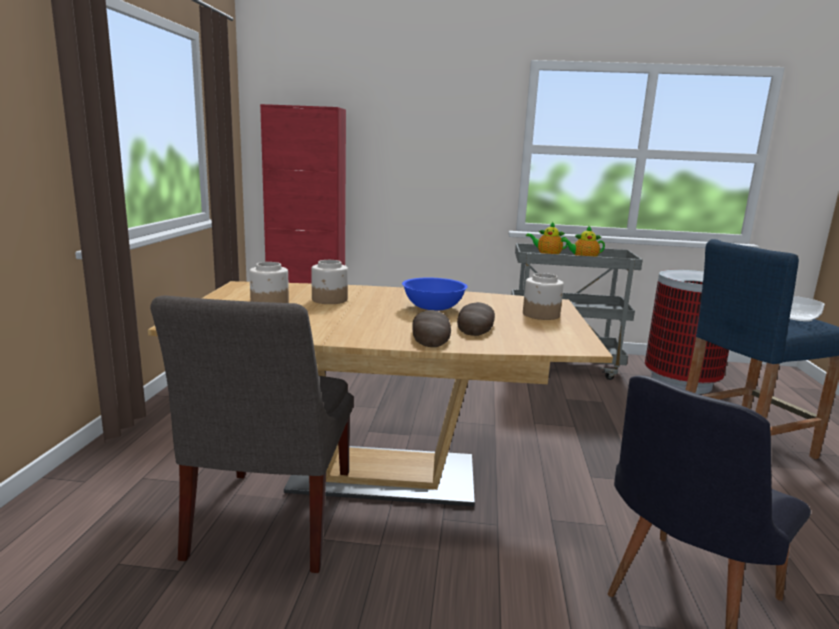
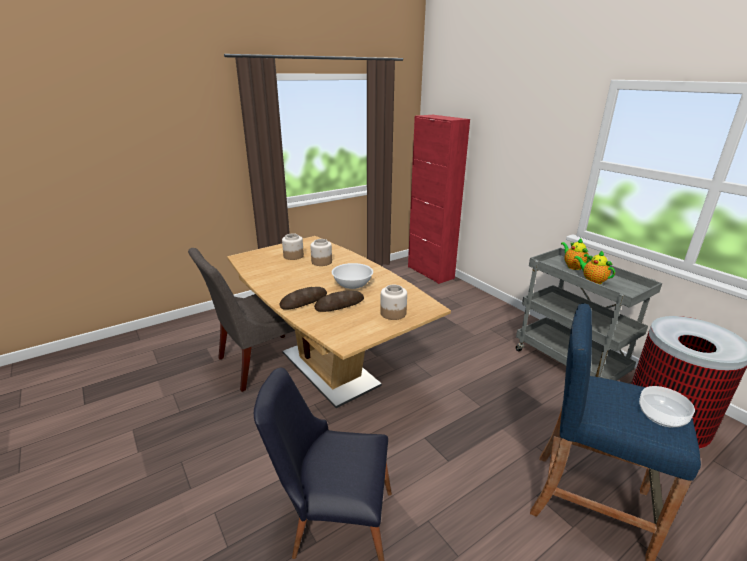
camera: 50 degrees right, 10 degrees up
(433, 307) = (352, 285): blue bowl -> white bowl

